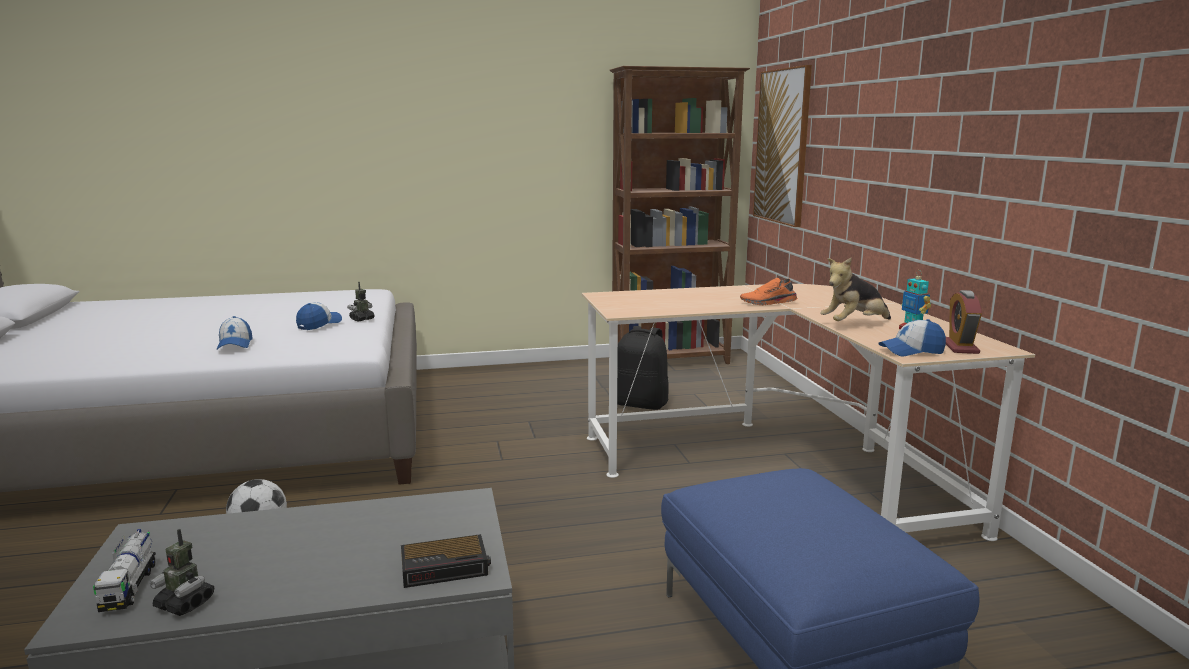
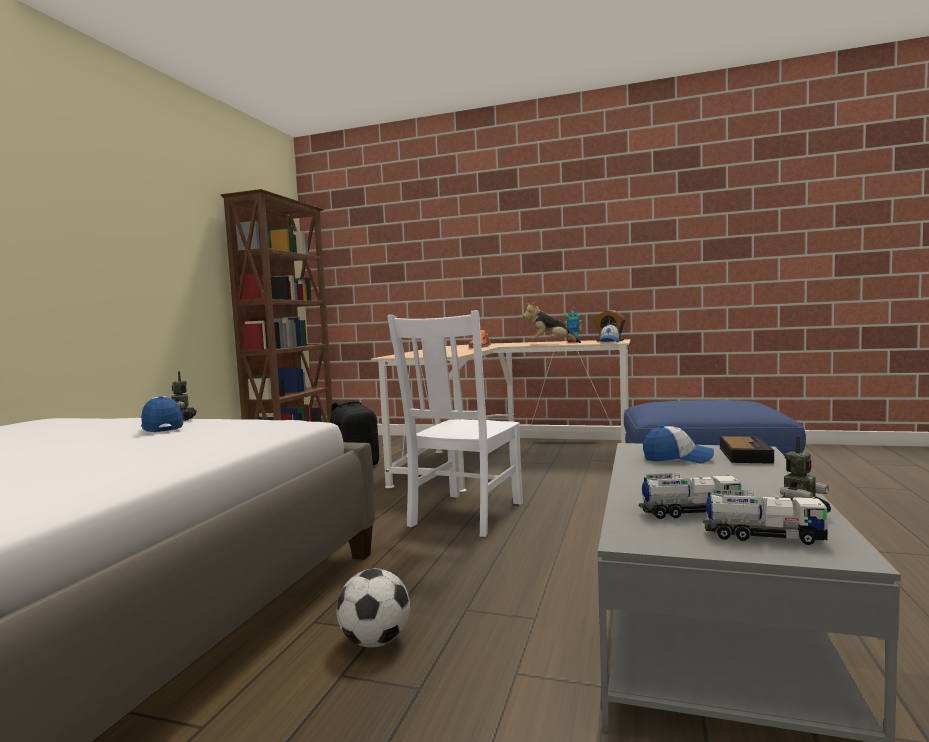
camera: 60 degrees left, 10 degrees down
(202, 550) = (690, 513): none -> toy truck
(235, 344) = (154, 449): cap -> cap (677, 458)
(534, 497) = (465, 515): none -> white chair
(782, 146) = (352, 267): picture -> none
(854, 324) = (550, 344): plush toy -> plush toy turned 90 degrees clockwise

